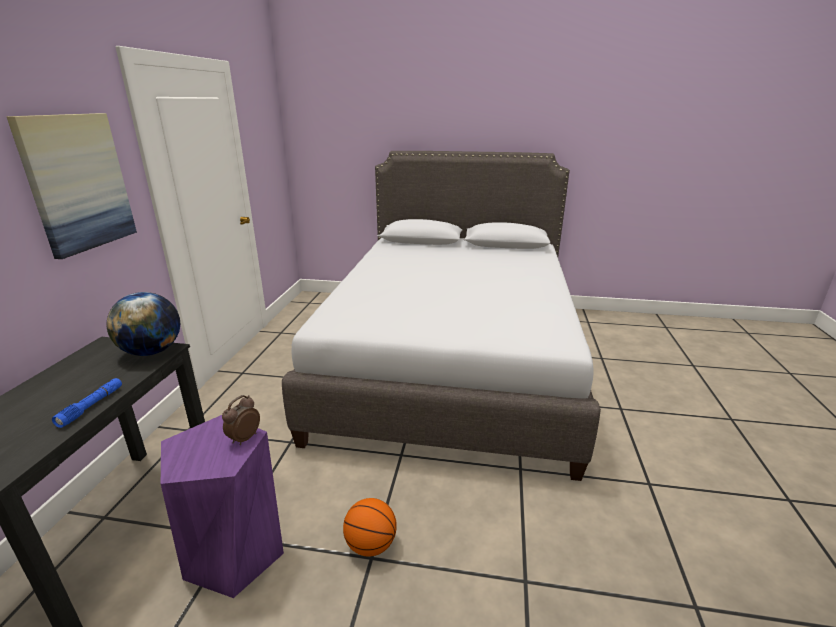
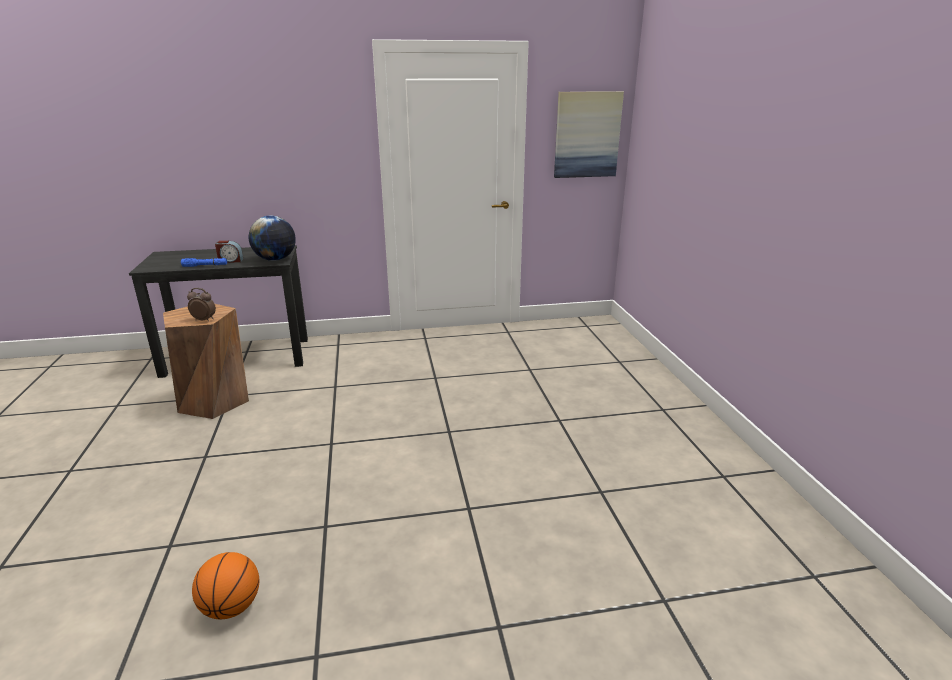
camera: 70 degrees right, 0 degrees up
(77, 183) = (308, 138): picture -> picture (587, 135)
(99, 384) = (230, 260): none -> alarm clock
(235, 553) = (214, 401): purple stool -> brown stool
(371, 545) = (218, 453): basketball -> basketball (231, 607)
(451, 360) = (530, 441): grey bed -> none

